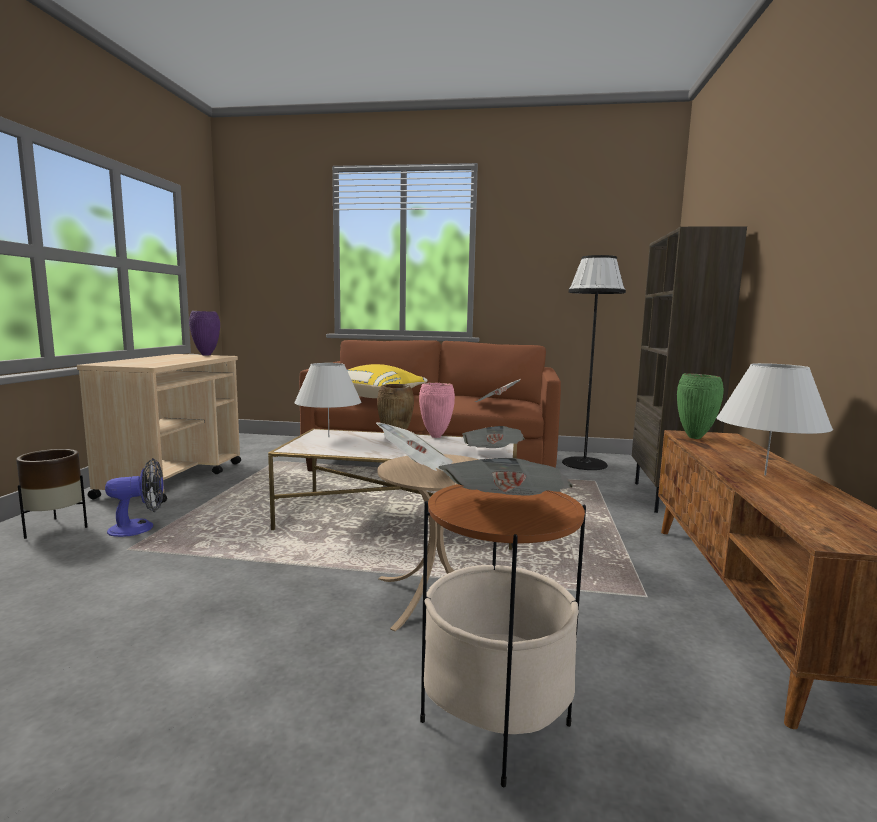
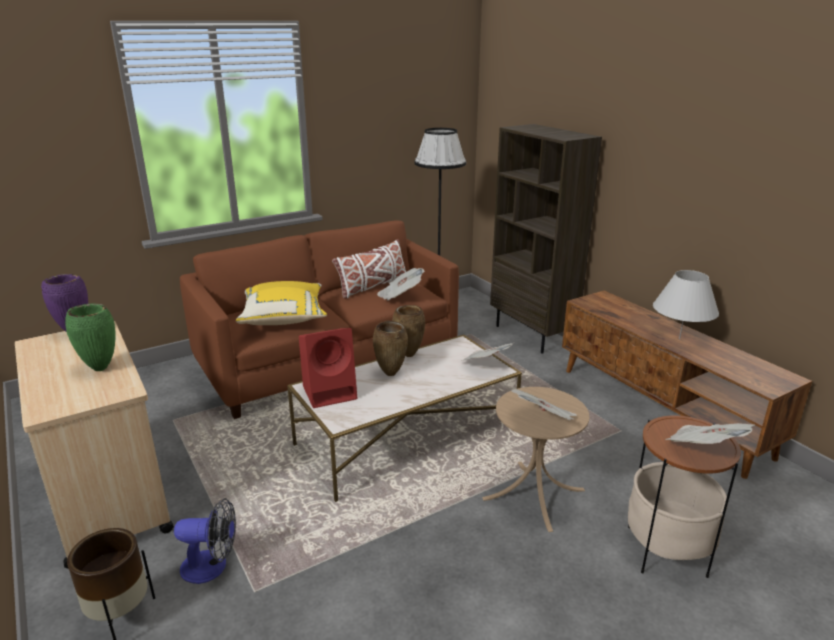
camera: 40 degrees left, 15 degrees up
(139, 528) = (212, 566): fan -> fan turned 60 degrees clockwise
(329, 437) = (331, 392): white table lamp -> red speaker
(436, 436) = (408, 355): pink vase -> brown vase
(486, 398) = (372, 286): none -> white pillow
(695, 438) = (596, 306): green vase -> green vase (101, 368)

